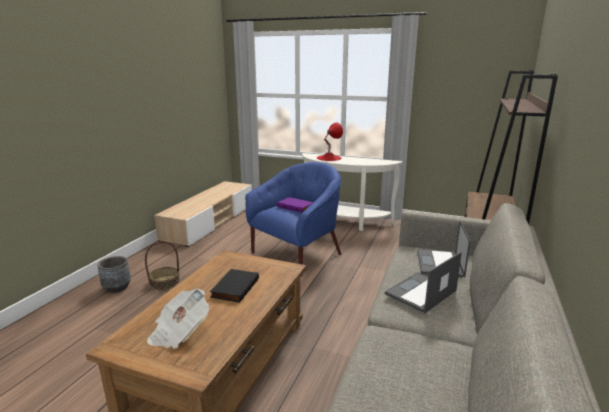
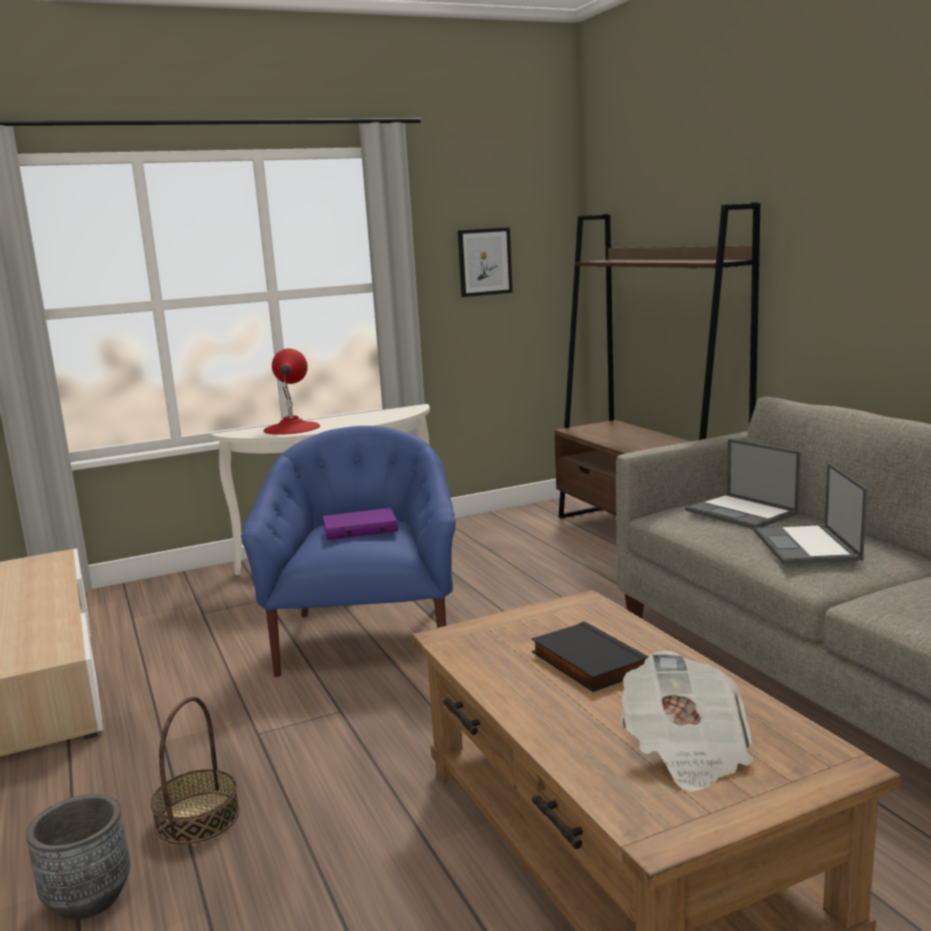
camera: 45 degrees left, 5 degrees down
(458, 92) = (484, 262): none -> picture

